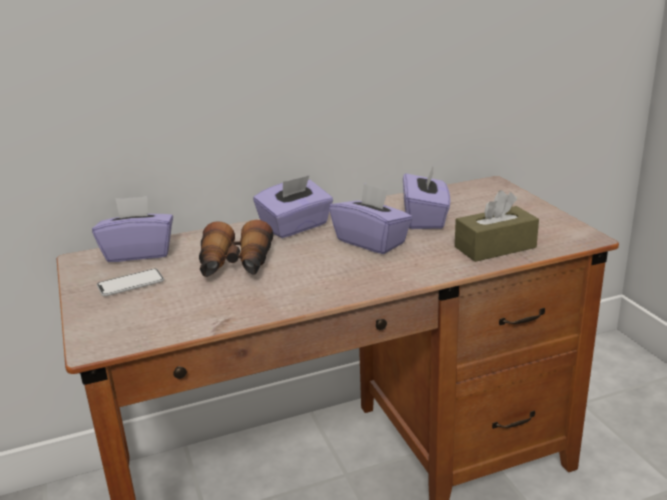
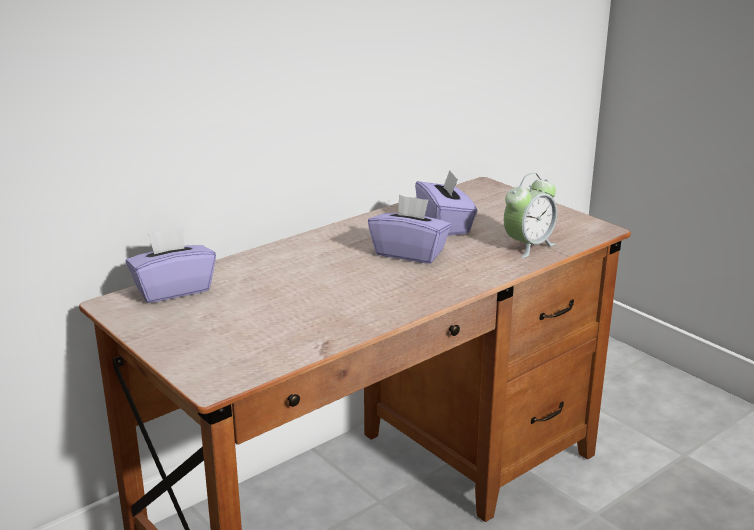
camera: 20 degrees left, 0 degrees up
(130, 284) = (194, 321): phone -> none
(235, 266) = (291, 291): binoculars -> none
(295, 227) = (321, 246): purple tissue box -> none
(495, 247) = (528, 246): brown tissue box -> alarm clock

